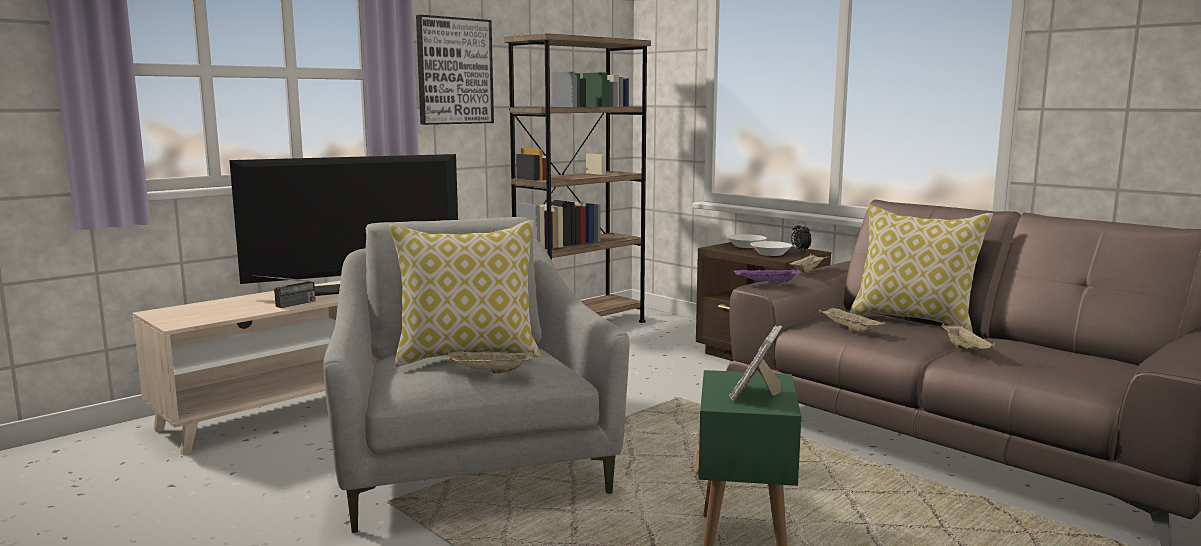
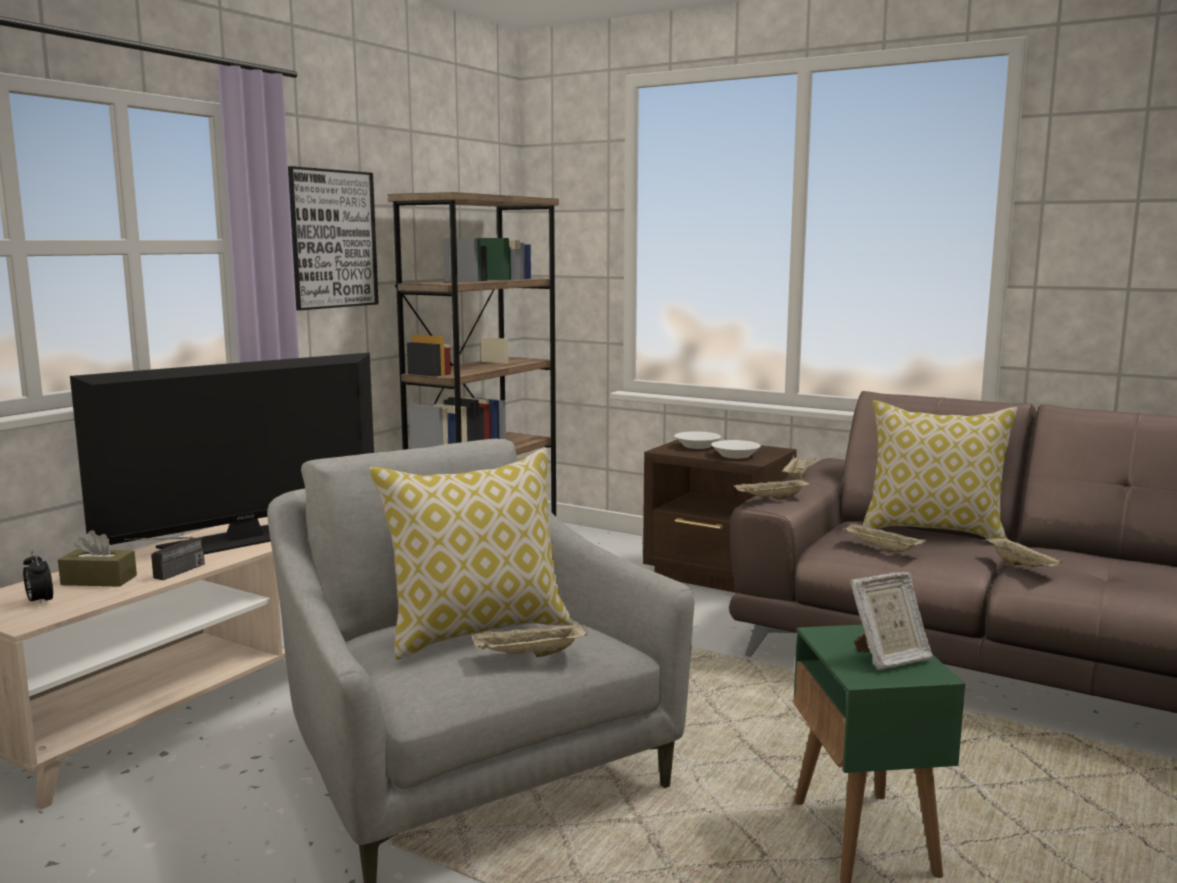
camera: 15 degrees left, 0 degrees up
(241, 305) = (99, 580): none -> brown tissue box
(755, 395) = (888, 658): picture frame -> picture frame turned 120 degrees counterclockwise
(766, 284) = (771, 499): purple tray -> beige tray
(800, 250) = (761, 448): alarm clock -> alarm clock (40, 602)

